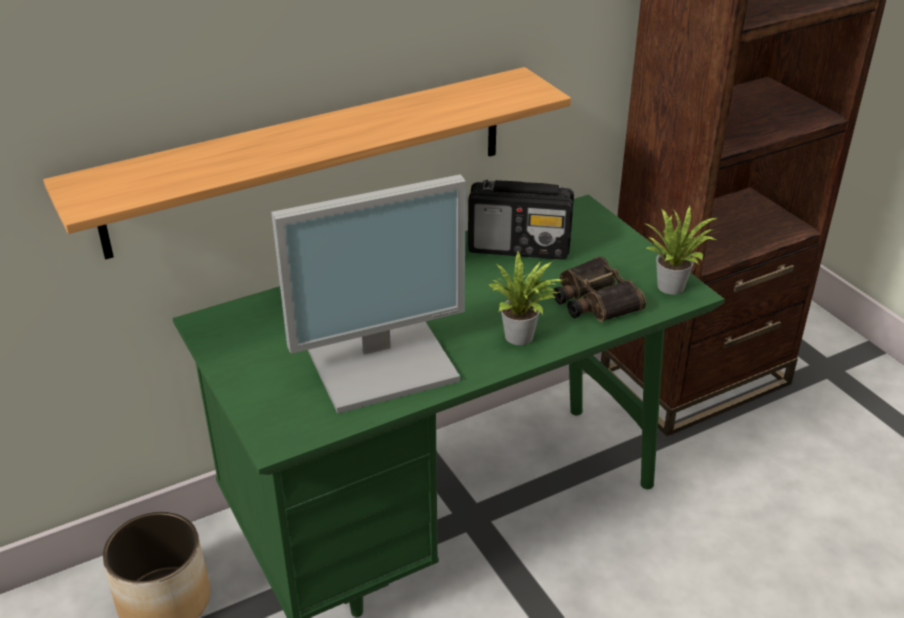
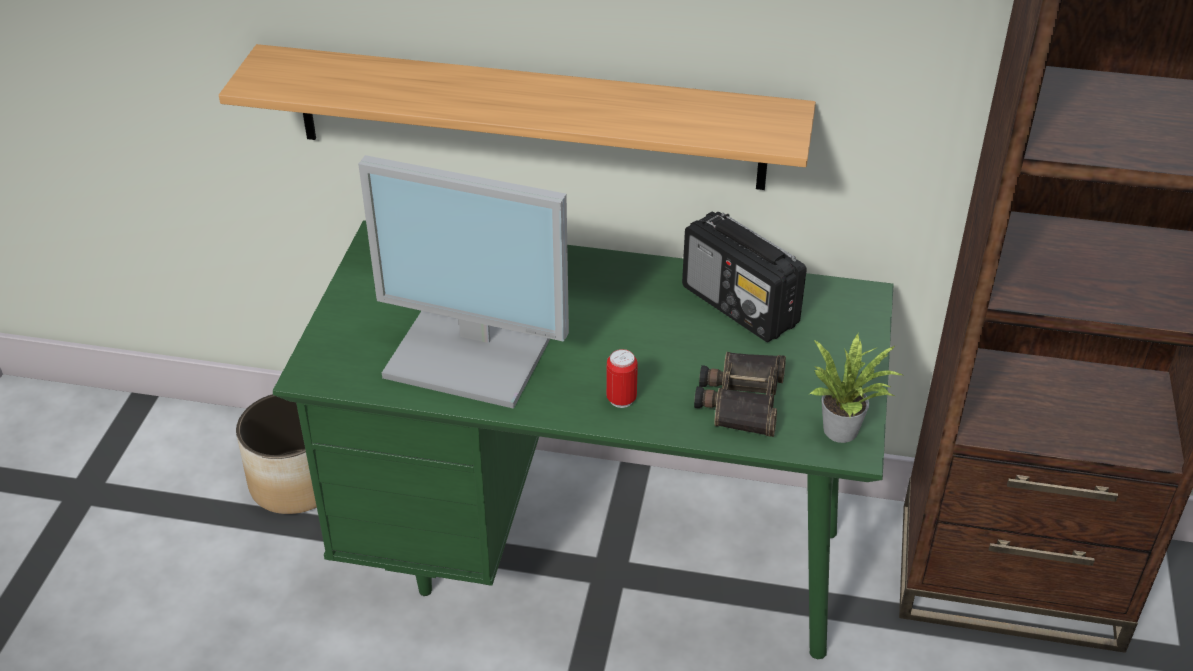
camera: 40 degrees right, 5 degrees up
(522, 338) = (621, 399): potted plant -> can

